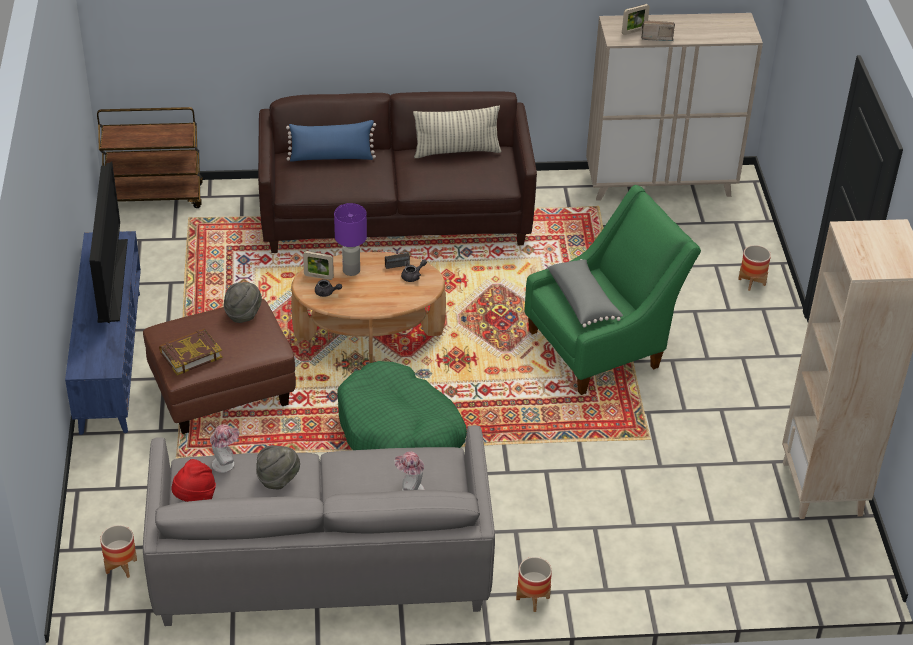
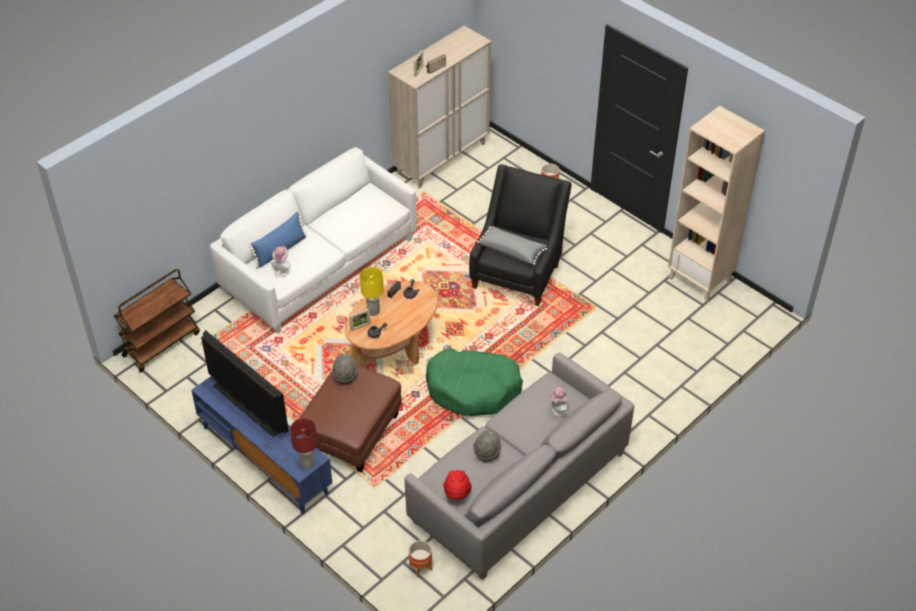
camera: 40 degrees left, 5 degrees up
(94, 368) = (307, 464): none -> red table lamp
(190, 354) = (347, 419): book -> none
(226, 463) = (449, 464): hat -> hat (282, 270)
(351, 271) = (373, 312): purple table lamp -> yellow table lamp
(396, 214) = (320, 265): brown sofa -> white sofa
(456, 151) = (347, 203): pillow -> none
(532, 598) = (638, 429): planter -> none
(602, 346) = (518, 272): green armchair -> black armchair

